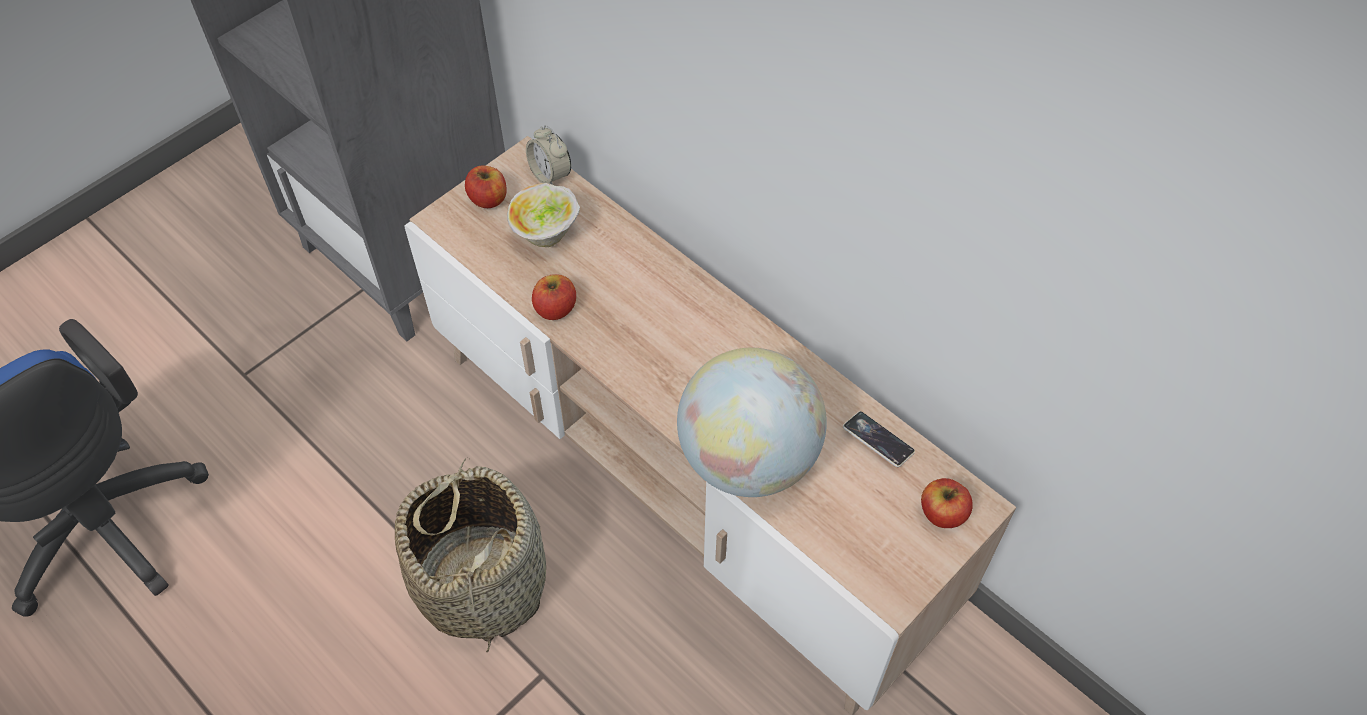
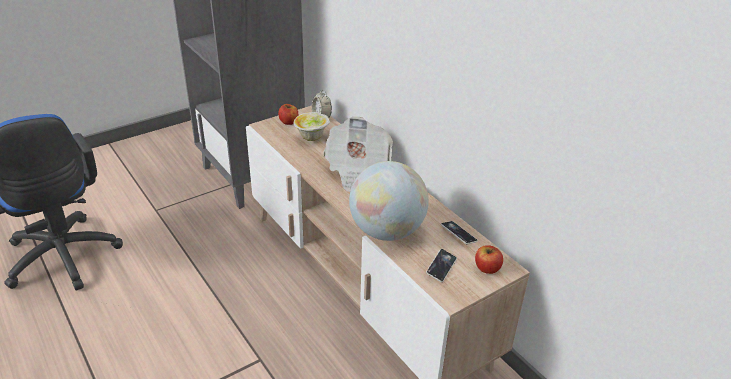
camera: 10 degrees right, 20 degrees down
(482, 582) = (242, 312): basket -> none
(555, 308) = (307, 163): apple -> none
(658, 312) = (358, 171): none -> newspaper
(863, 527) = (441, 267): none -> phone

